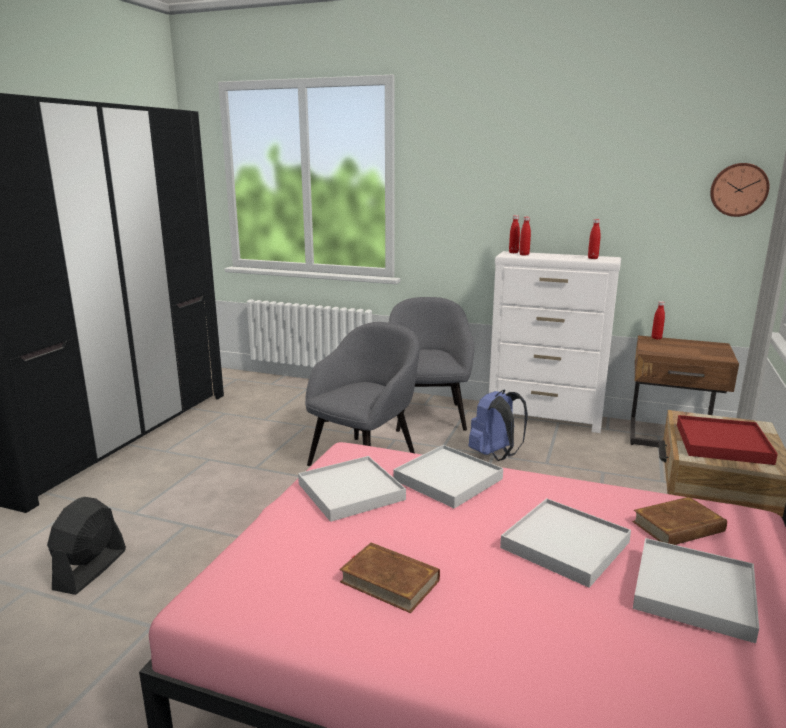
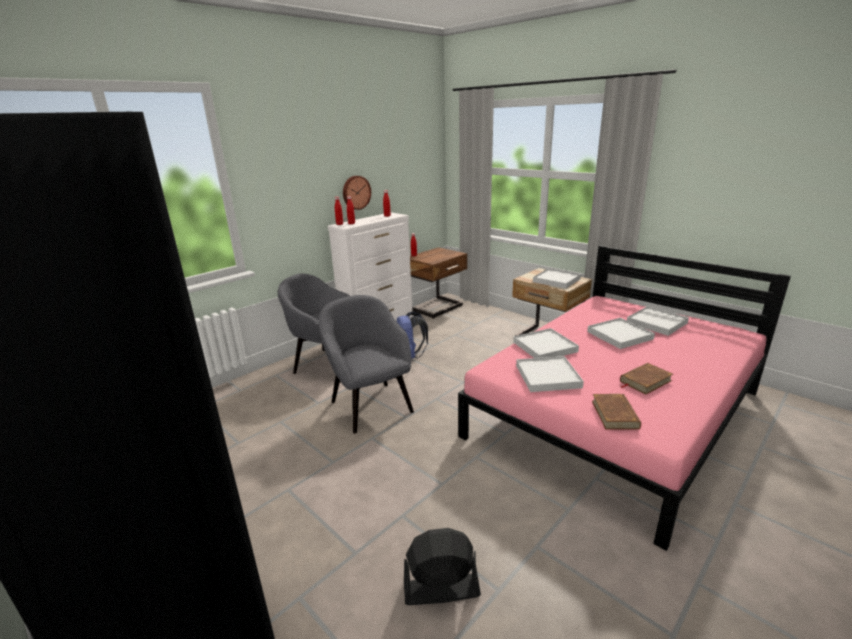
camera: 65 degrees left, 5 degrees up
(90, 570) = (441, 589): black fan -> black fan turned 135 degrees clockwise
(679, 527) = (606, 312): brown book -> brown book (615, 414)
(722, 443) = (556, 280): red tray -> white tray
(738, 189) = (428, 162): wall clock -> wall clock (356, 192)

